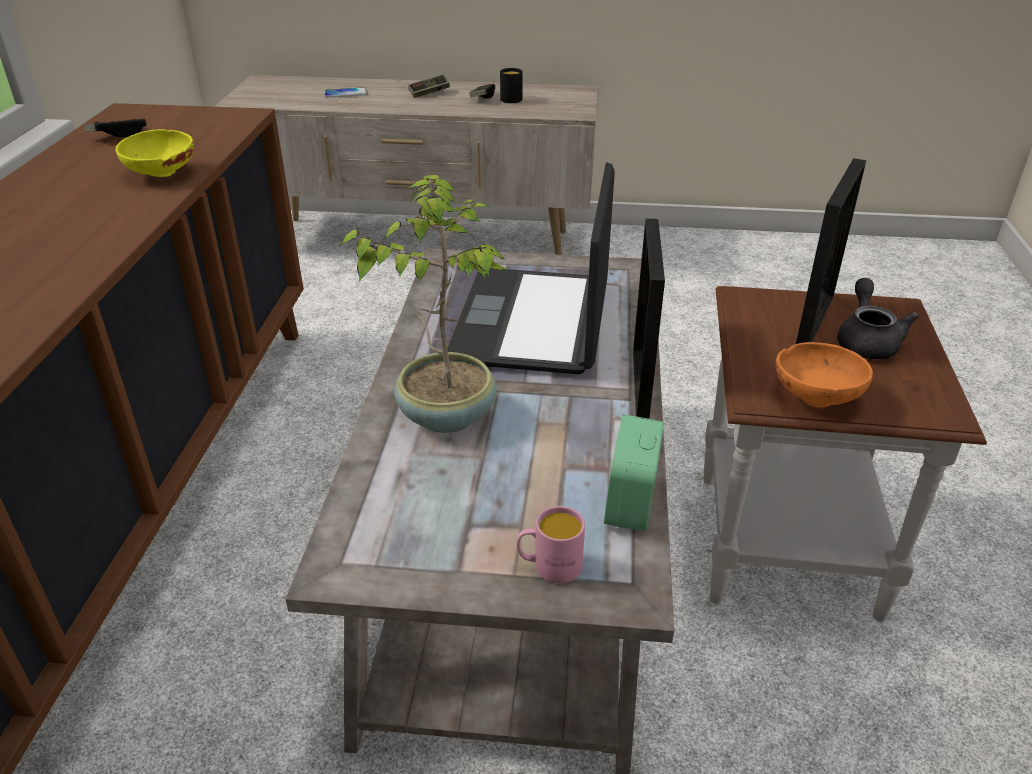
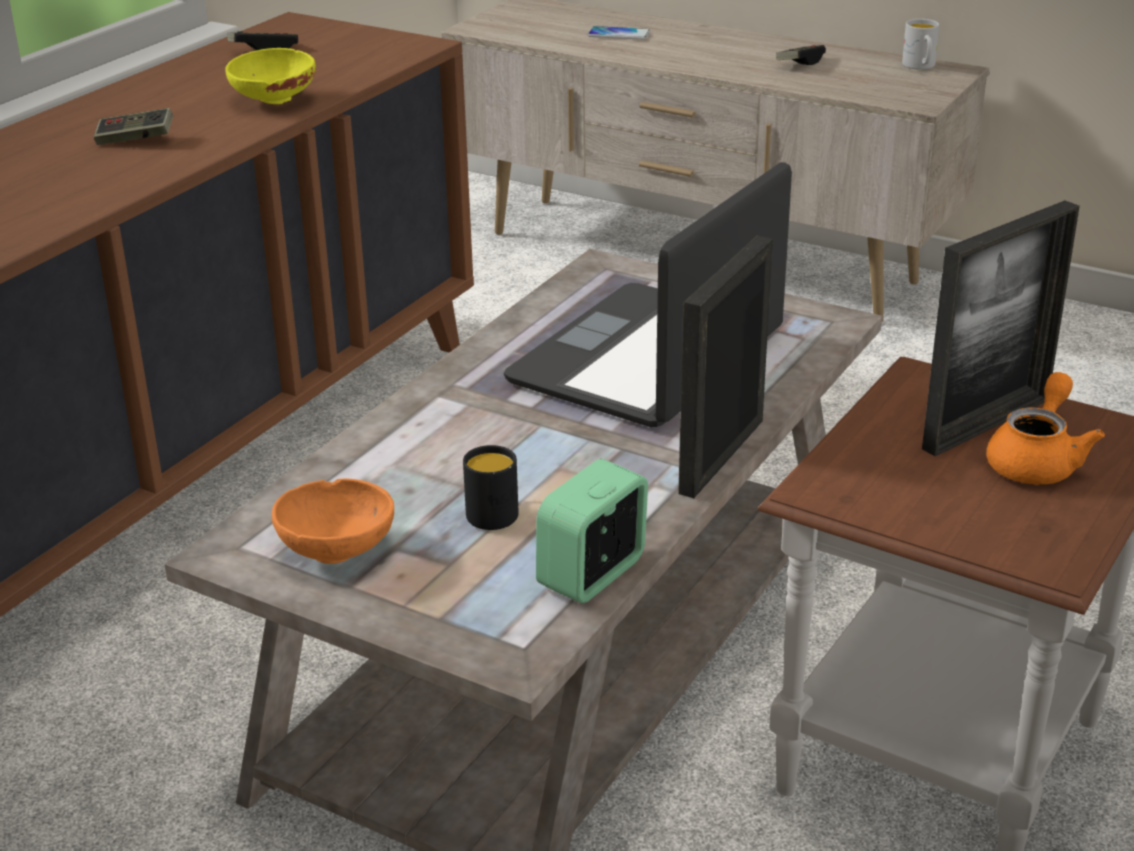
camera: 25 degrees right, 5 degrees down
(429, 93) = (731, 48): game controller -> game controller (135, 140)
(446, 414) = (461, 434): potted plant -> none
(511, 98) = (840, 69): black mug -> black mug (496, 511)
(549, 566) = (447, 608): pink mug -> none
(558, 90) = (920, 66): none -> white mug
(816, 395) = (895, 504): orange bowl -> orange bowl (339, 549)
(866, 341) = (1037, 461): grey teapot -> orange teapot

